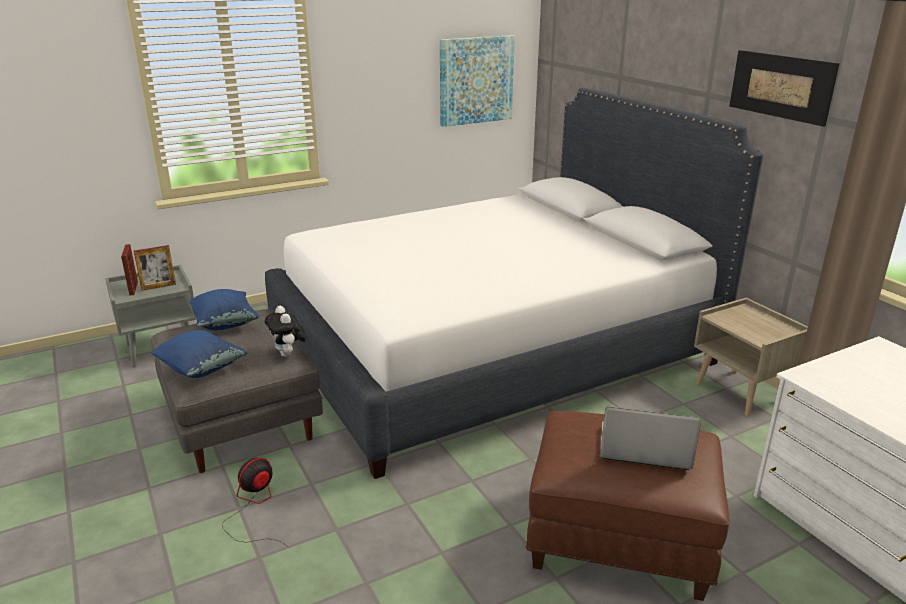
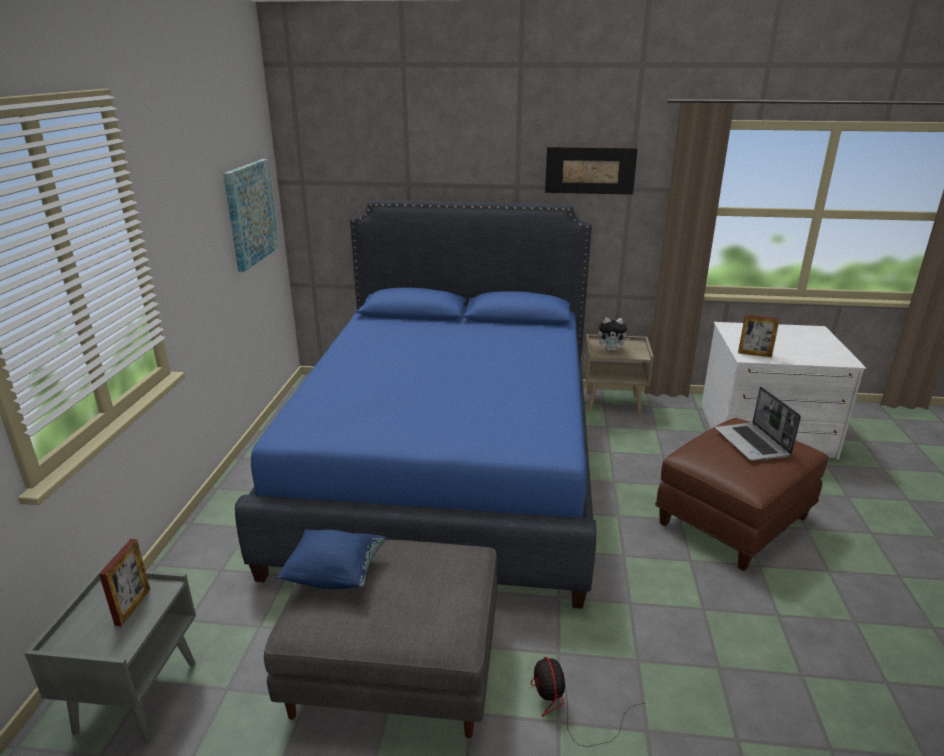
camera: 55 degrees left, 0 degrees up
(133, 288) = (101, 632): picture frame -> picture frame (754, 354)
(201, 369) = (429, 622): blue pillow -> none
(288, 354) = (458, 551): plush toy -> plush toy (611, 350)
(492, 350) = (449, 465): white bed -> blue bed
(643, 448) = (753, 443): laptop -> laptop turned 60 degrees counterclockwise

